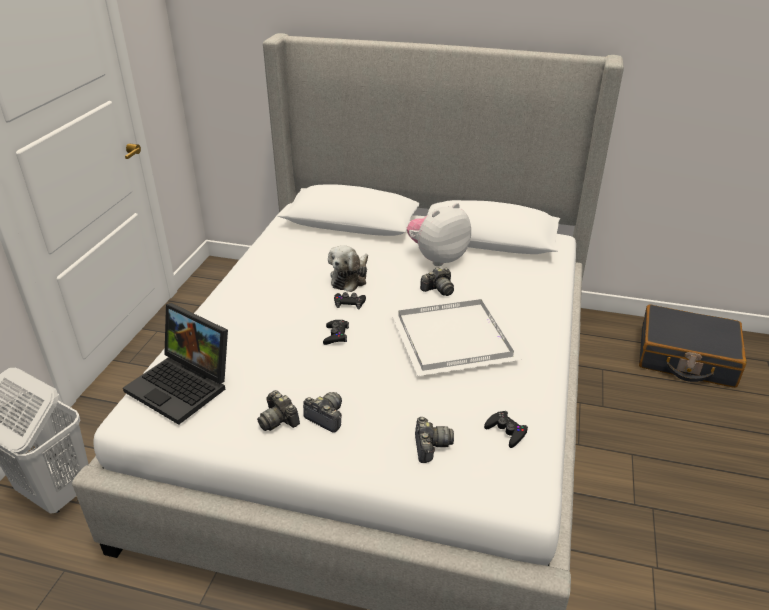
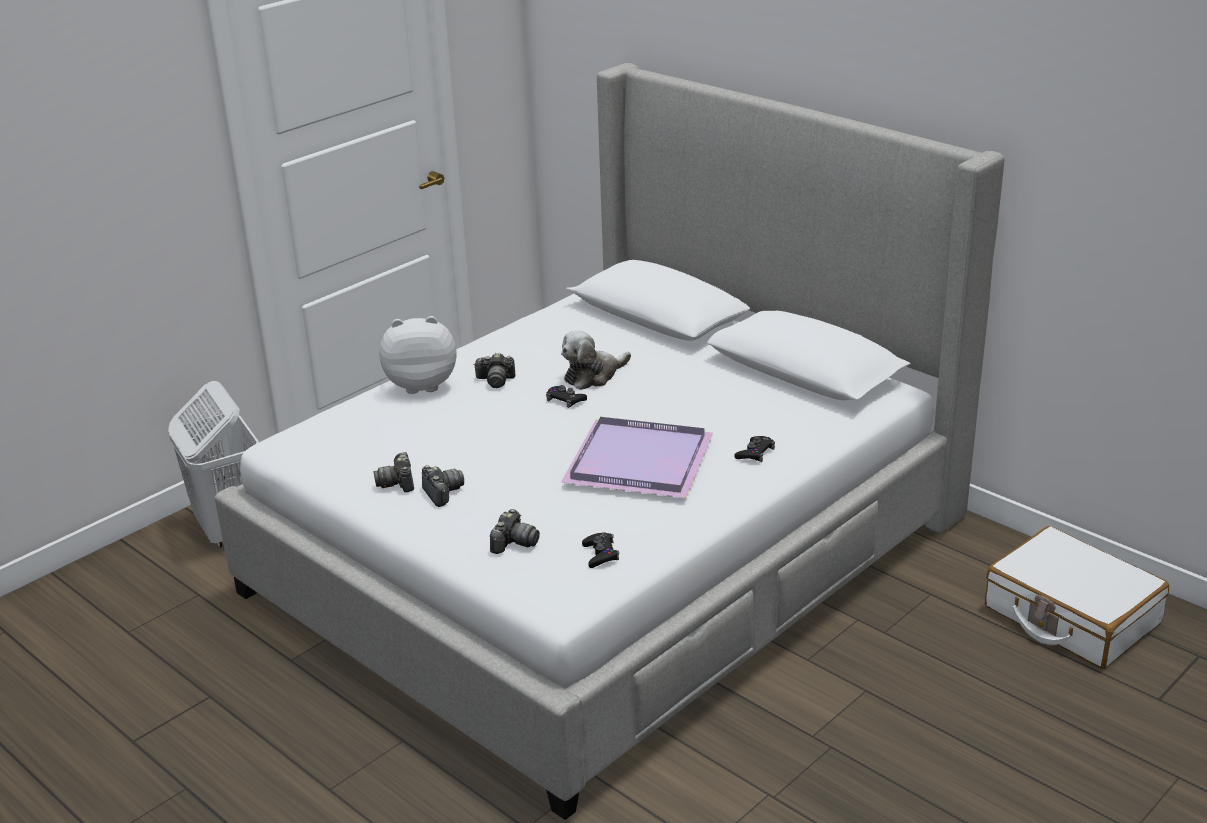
camera: 30 degrees right, 5 degrees down
(184, 386) = (339, 432): laptop -> none
(336, 335) = (521, 426): black game controller -> black game controller (755, 453)
(437, 258) = (716, 377): plush toy -> plush toy (421, 384)
(438, 289) = (680, 411): camera -> camera (496, 380)
(455, 340) = (640, 463): white tray -> purple tray
(685, 358) = (1070, 615): black suitcase -> white suitcase

